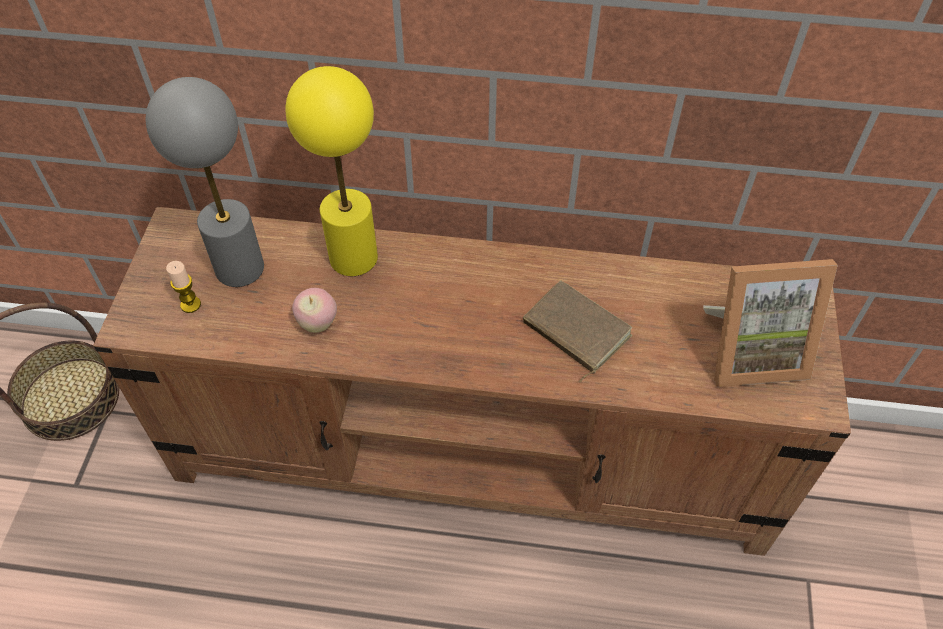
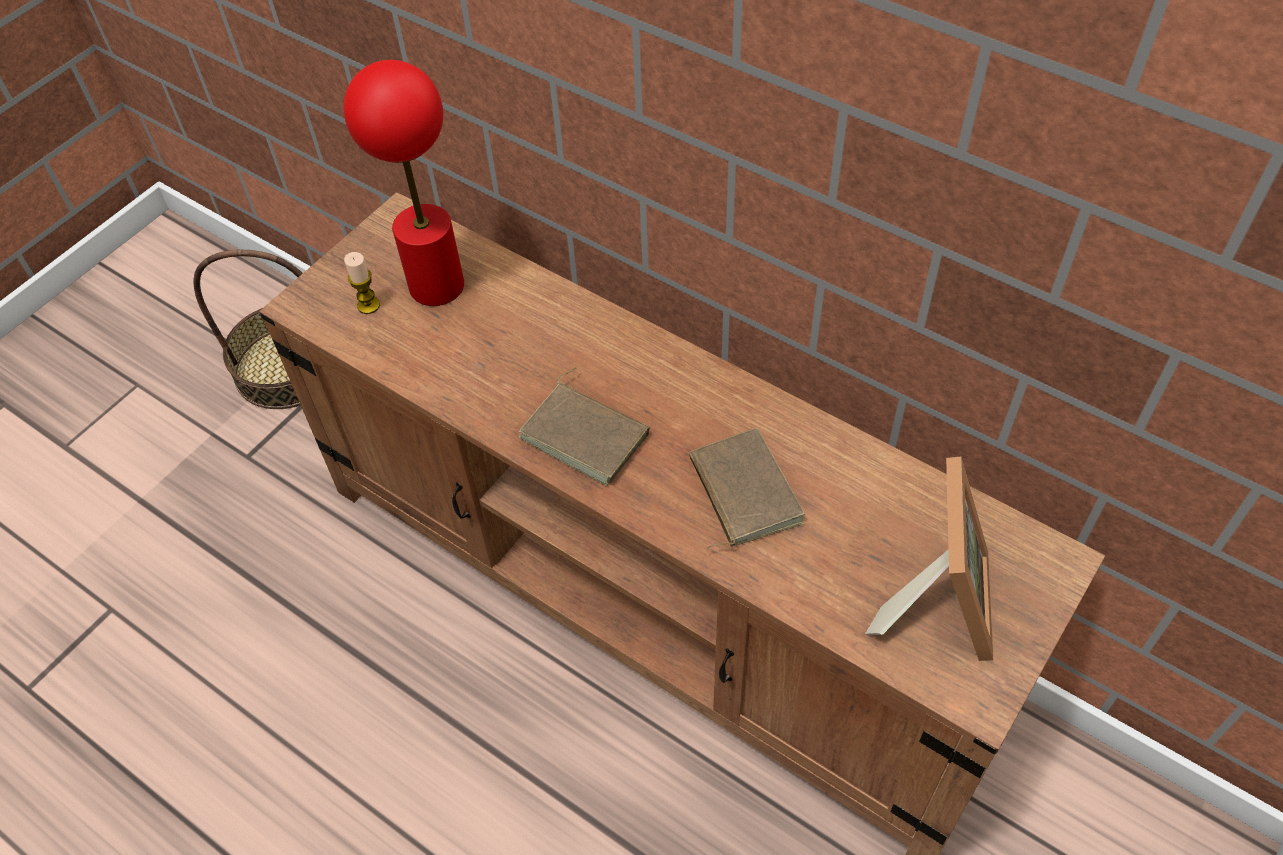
camera: 30 degrees right, 0 degrees up
(238, 268) = (435, 285): grey table lamp -> red table lamp
(318, 323) = (477, 373): apple -> none
(353, 257) = (556, 317): yellow table lamp -> none
(434, 335) = (587, 434): none -> brown book
(751, 351) = (937, 601): picture frame -> picture frame turned 105 degrees counterclockwise

